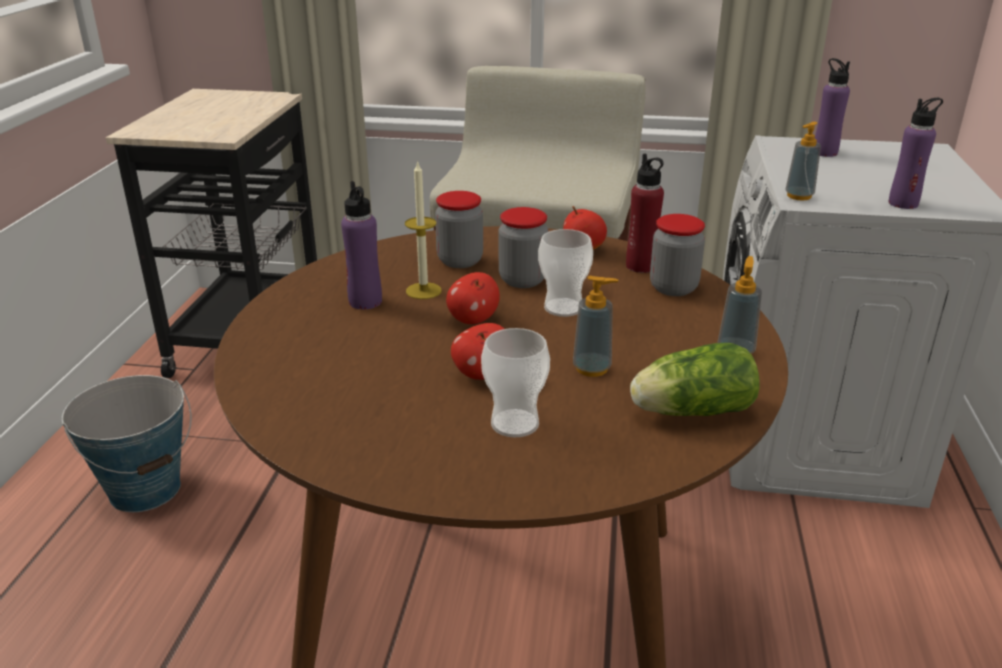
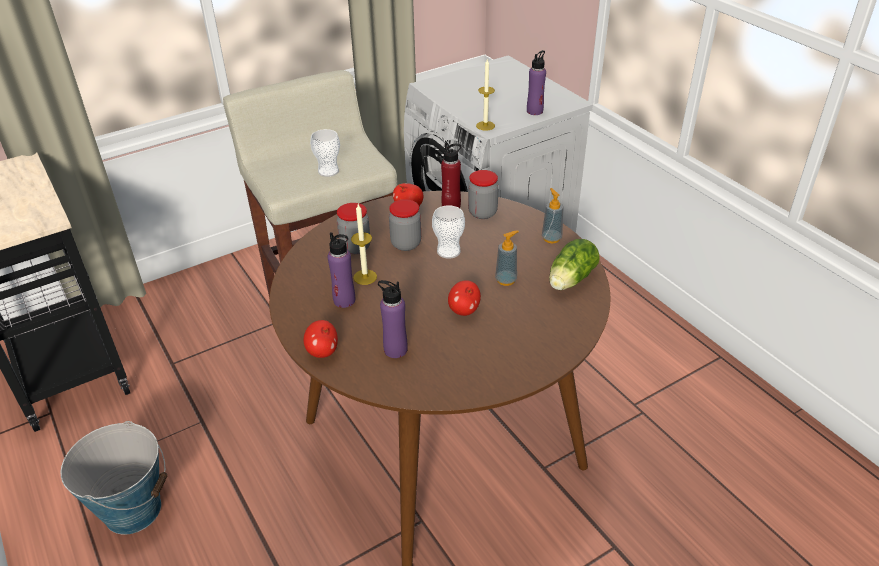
camera: 40 degrees left, 10 degrees up
(473, 320) = (416, 282): apple -> apple (322, 351)
(515, 423) = (512, 327): cup -> cup (328, 171)
(799, 196) = (485, 125): soap dispenser -> candle
(824, 152) = (460, 85): purple bottle -> purple bottle (395, 349)

